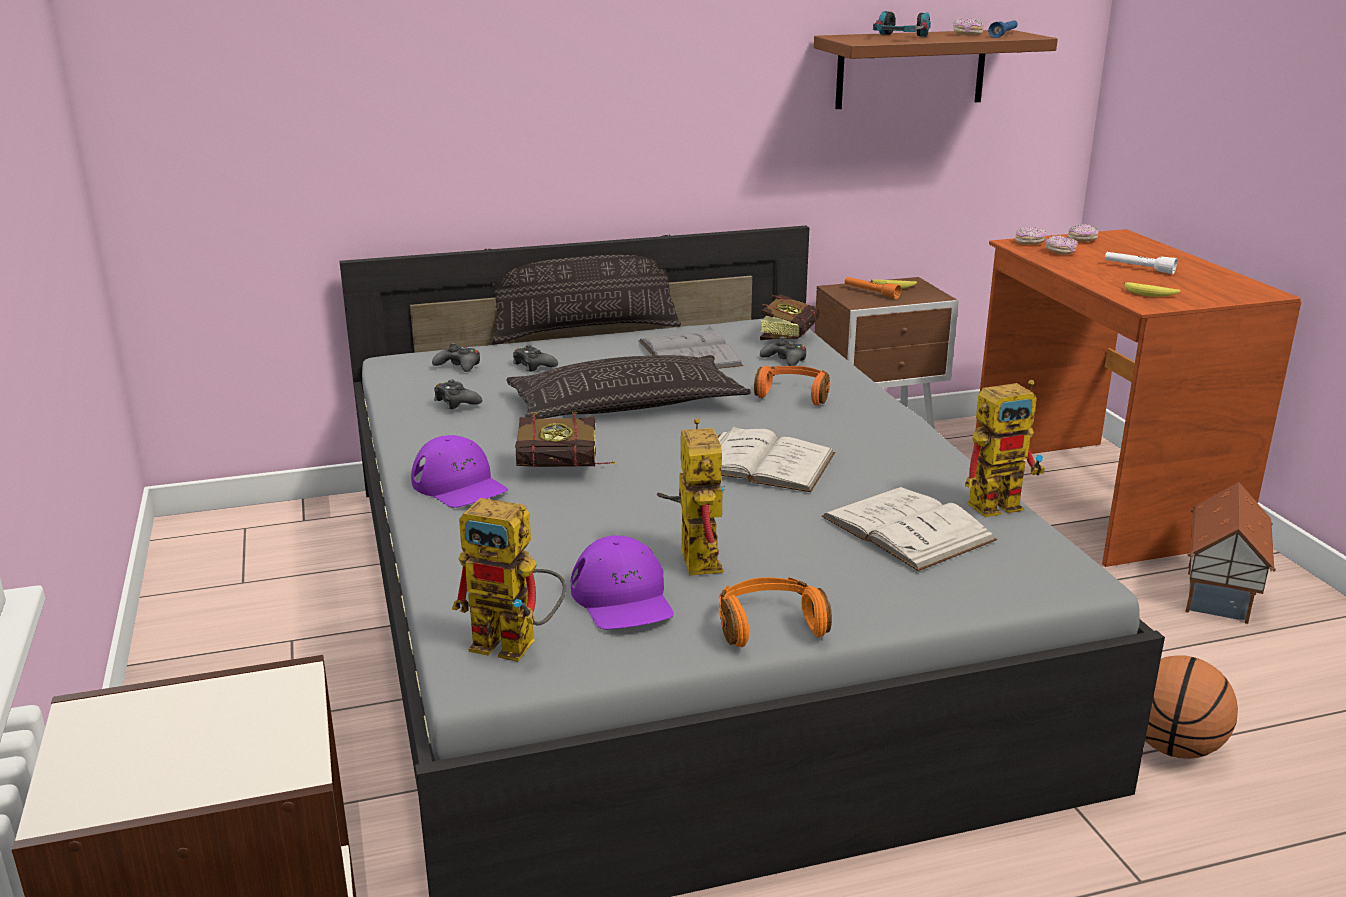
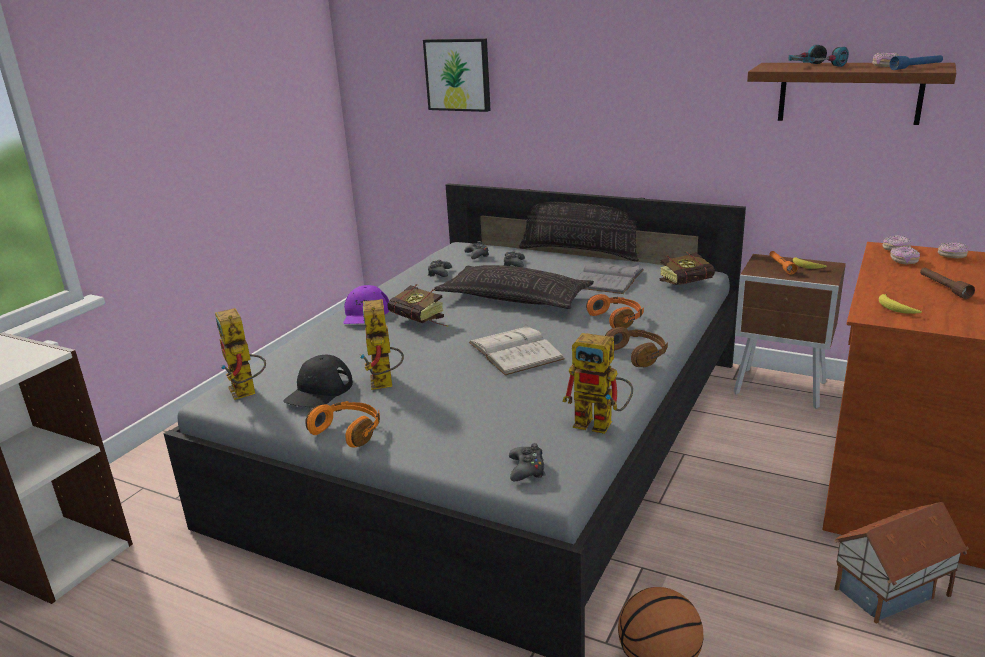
camera: 45 degrees right, 0 degrees up
(349, 72) = (458, 74): none -> picture
(623, 598) = (319, 391): purple cap -> black cap
(693, 556) = (385, 384): toy robot -> toy robot turned 135 degrees clockwise
(785, 360) = (657, 297): black game controller -> black game controller (527, 469)
(892, 424) = (638, 355): none -> brown headphones
(907, 528) = (512, 414): white book -> none
(1138, 268) = (943, 288): white flashlight -> brown flashlight

